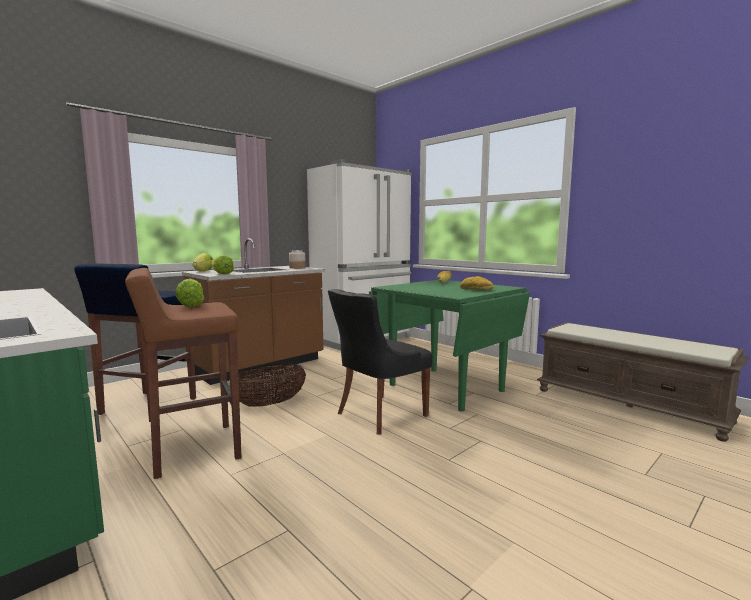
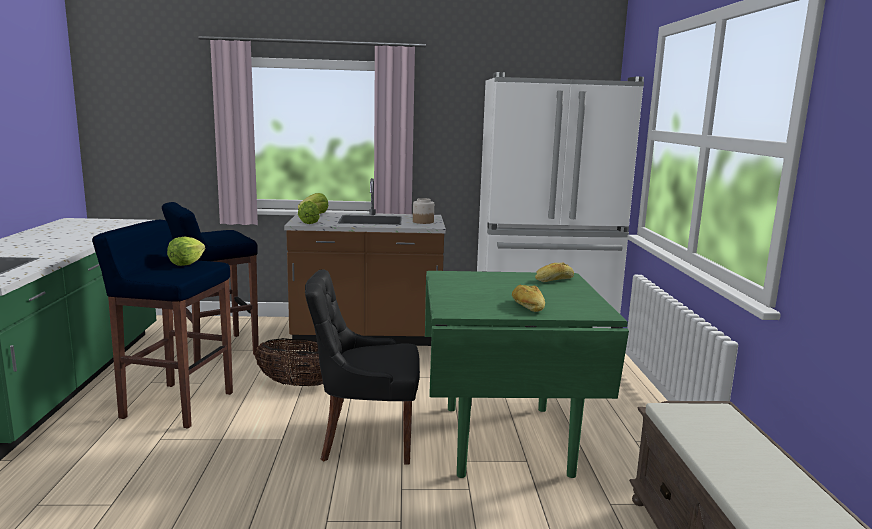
camera: 40 degrees right, 5 degrees up
(193, 450) = (176, 405): brown stool -> blue stool

